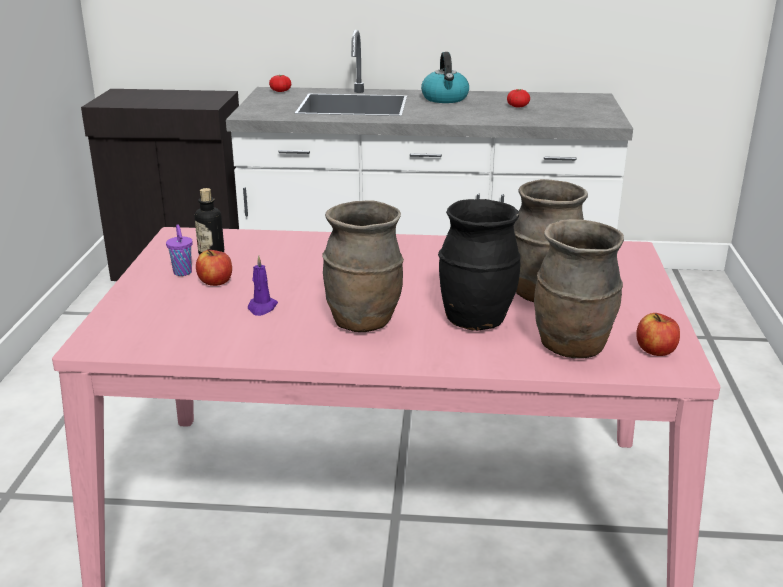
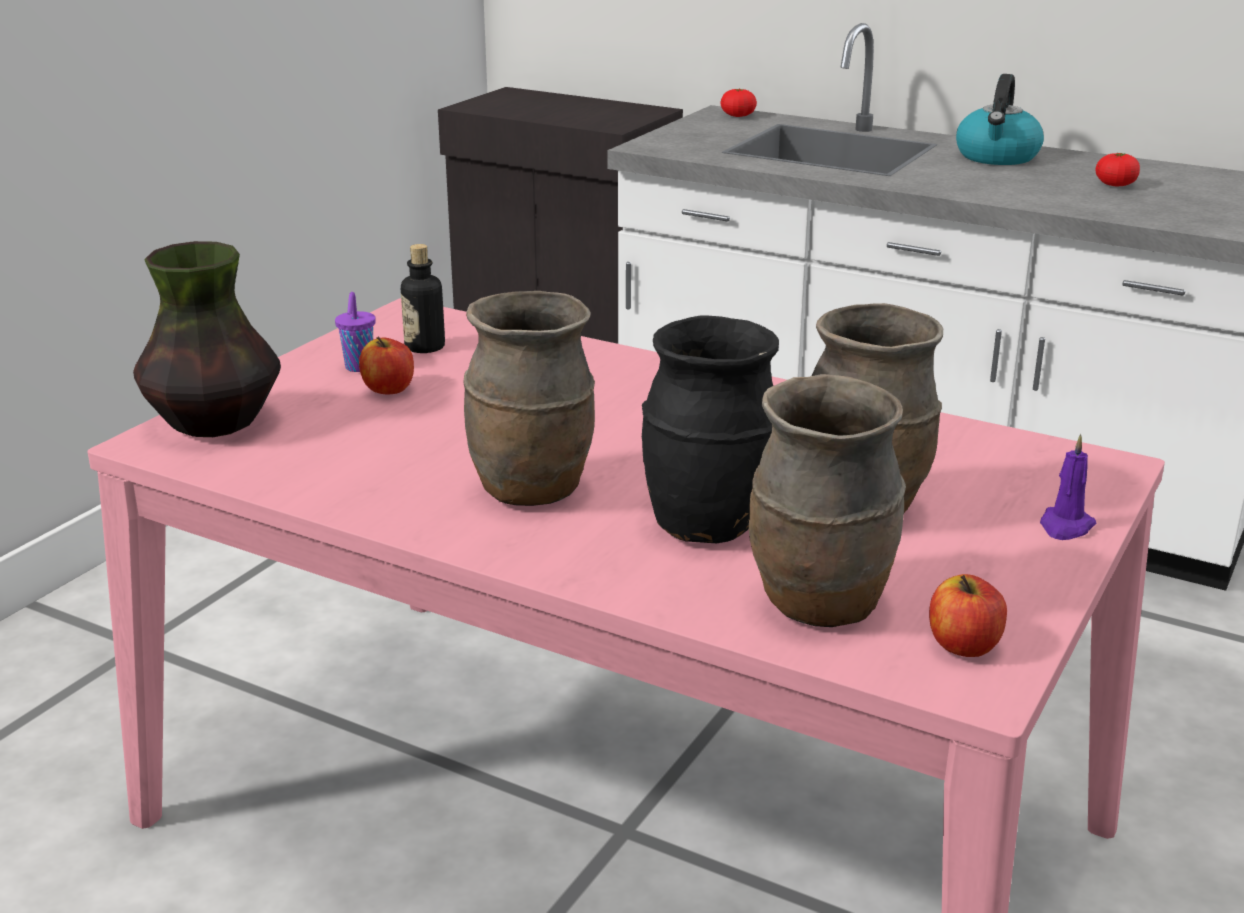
camera: 25 degrees right, 0 degrees up
(125, 325) = (215, 425): none -> vase
(262, 308) = (412, 439): purple candle -> purple candle (1065, 526)

